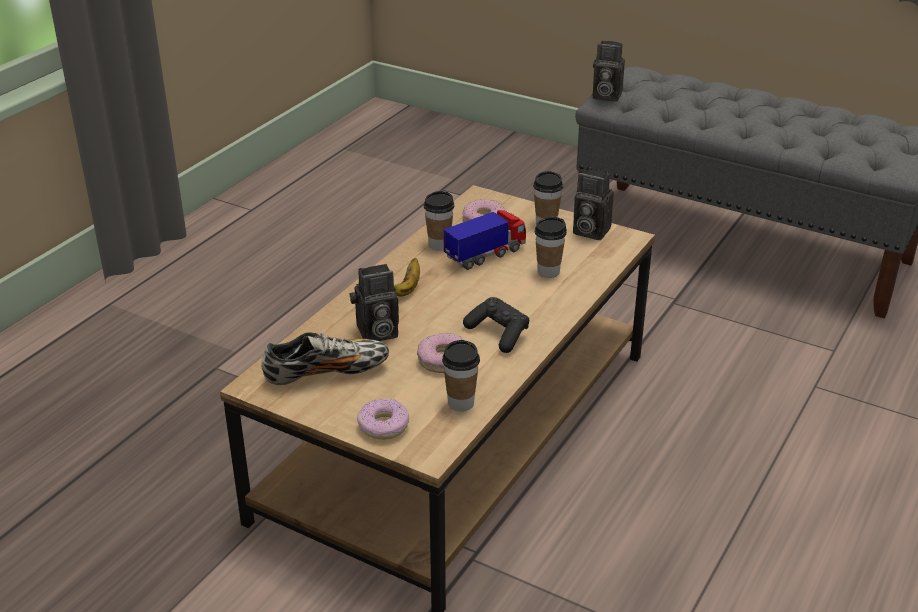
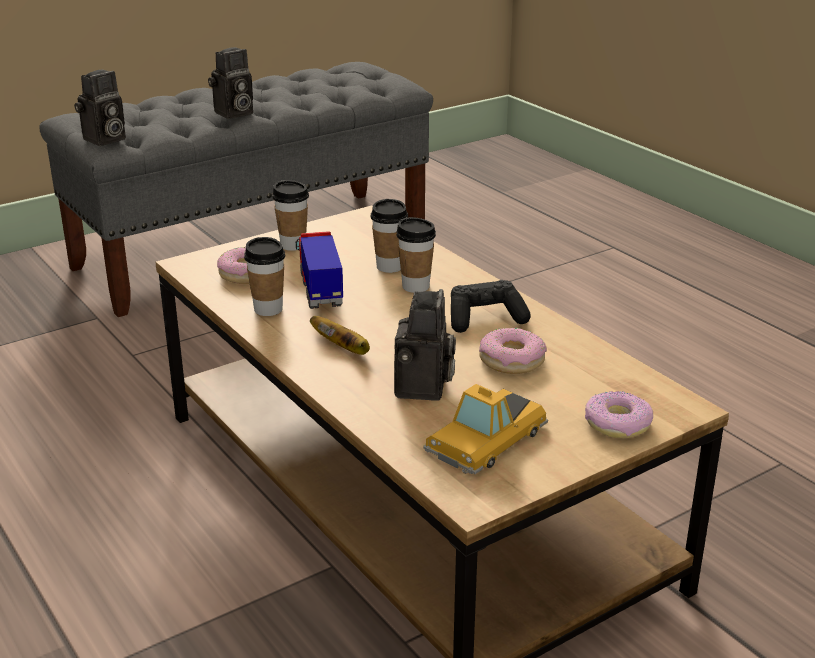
camera: 65 degrees left, 5 degrees down
(326, 373) = (484, 440): shoe -> toy car
(460, 403) = (601, 369): cup -> cup (415, 286)
(588, 231) = (332, 230): camera -> camera (233, 114)

